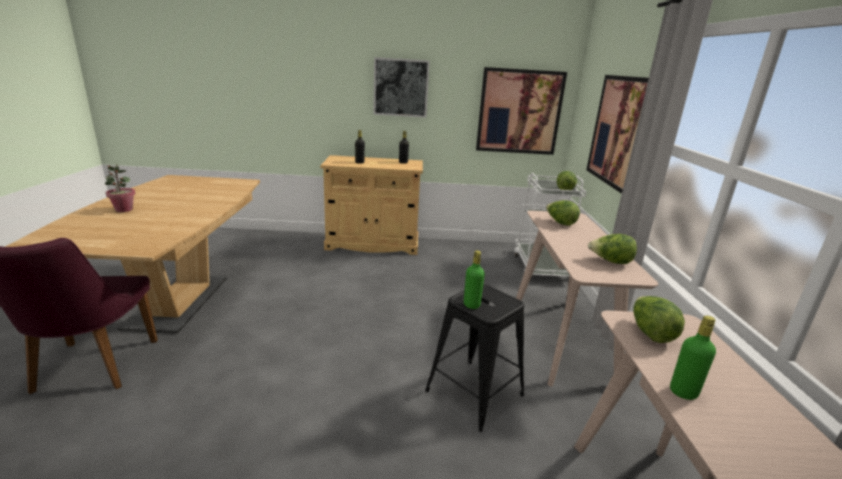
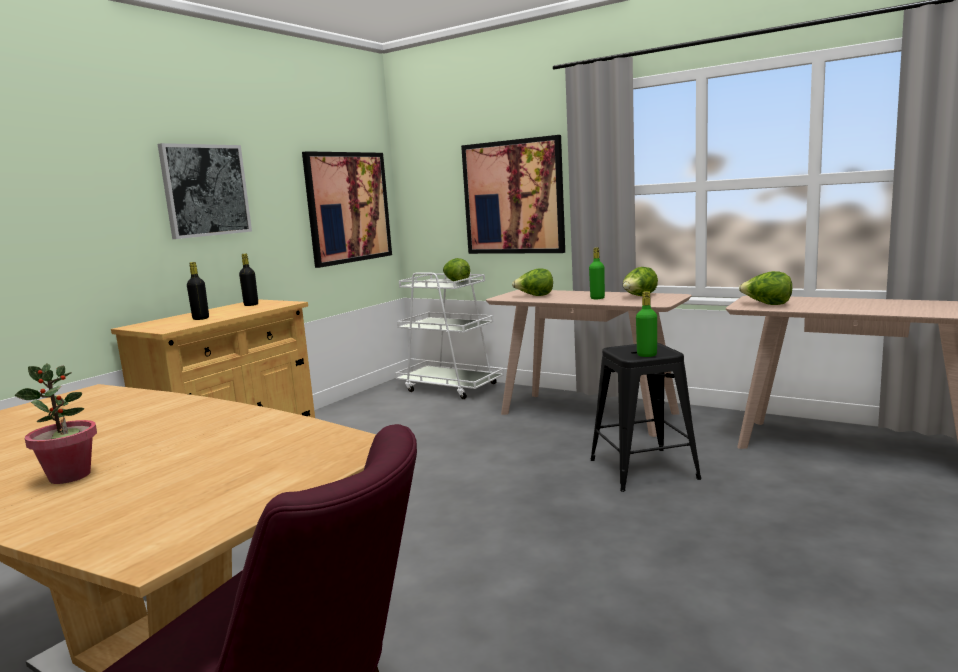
camera: 55 degrees left, 10 degrees down
(683, 392) = (844, 309): green bottle -> green bottle (597, 298)

